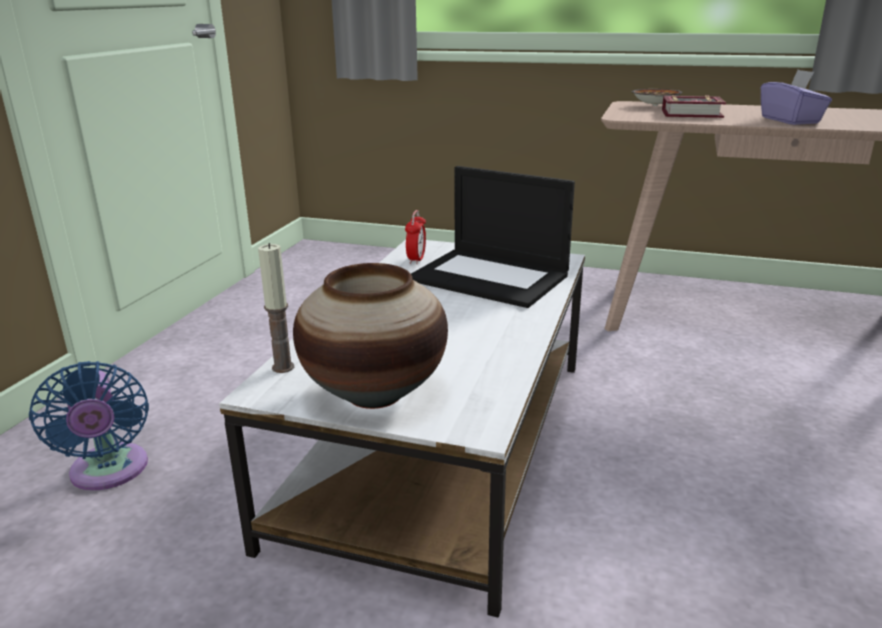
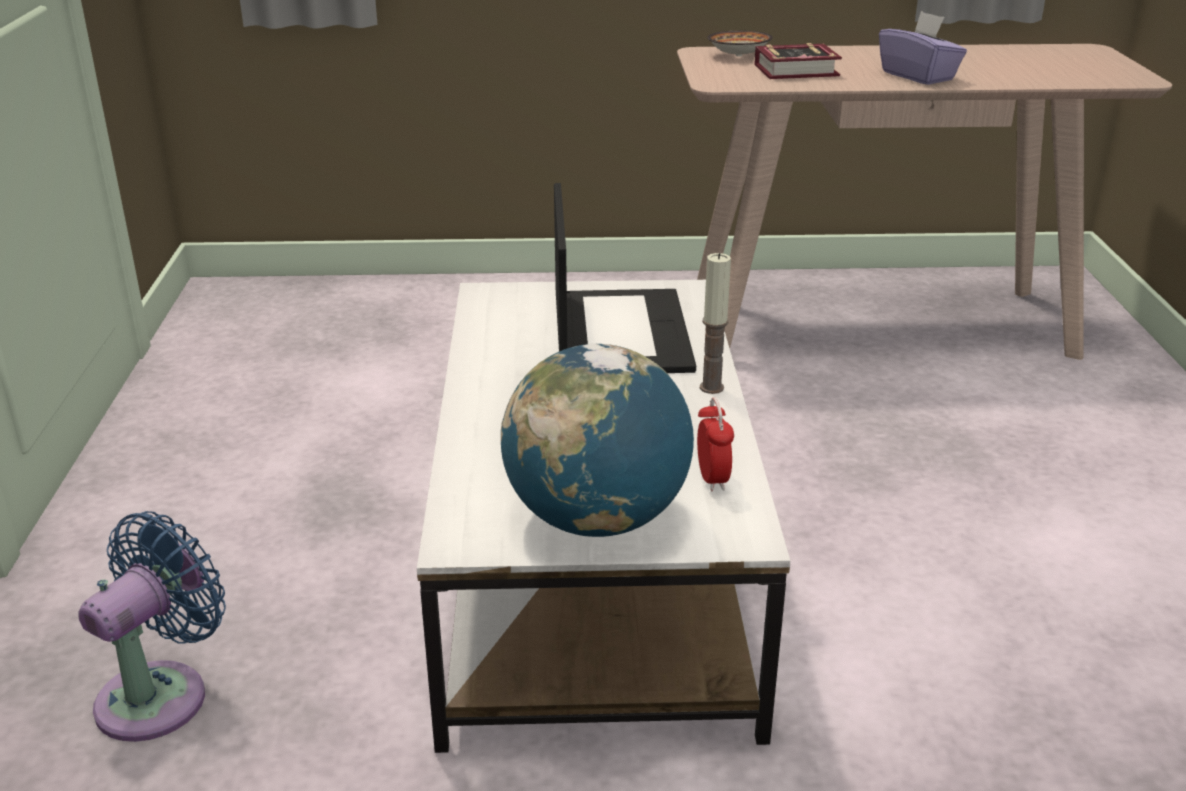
camera: 20 degrees left, 5 degrees up
(109, 472) = (161, 694): blue fan -> blue fan turned 105 degrees counterclockwise
(283, 367) = (457, 505): candle -> candle (711, 387)
(374, 394) = (597, 519): vase -> globe
(416, 260) = (501, 317): alarm clock -> alarm clock (712, 478)
(491, 277) = (618, 332): laptop -> laptop turned 105 degrees counterclockwise

